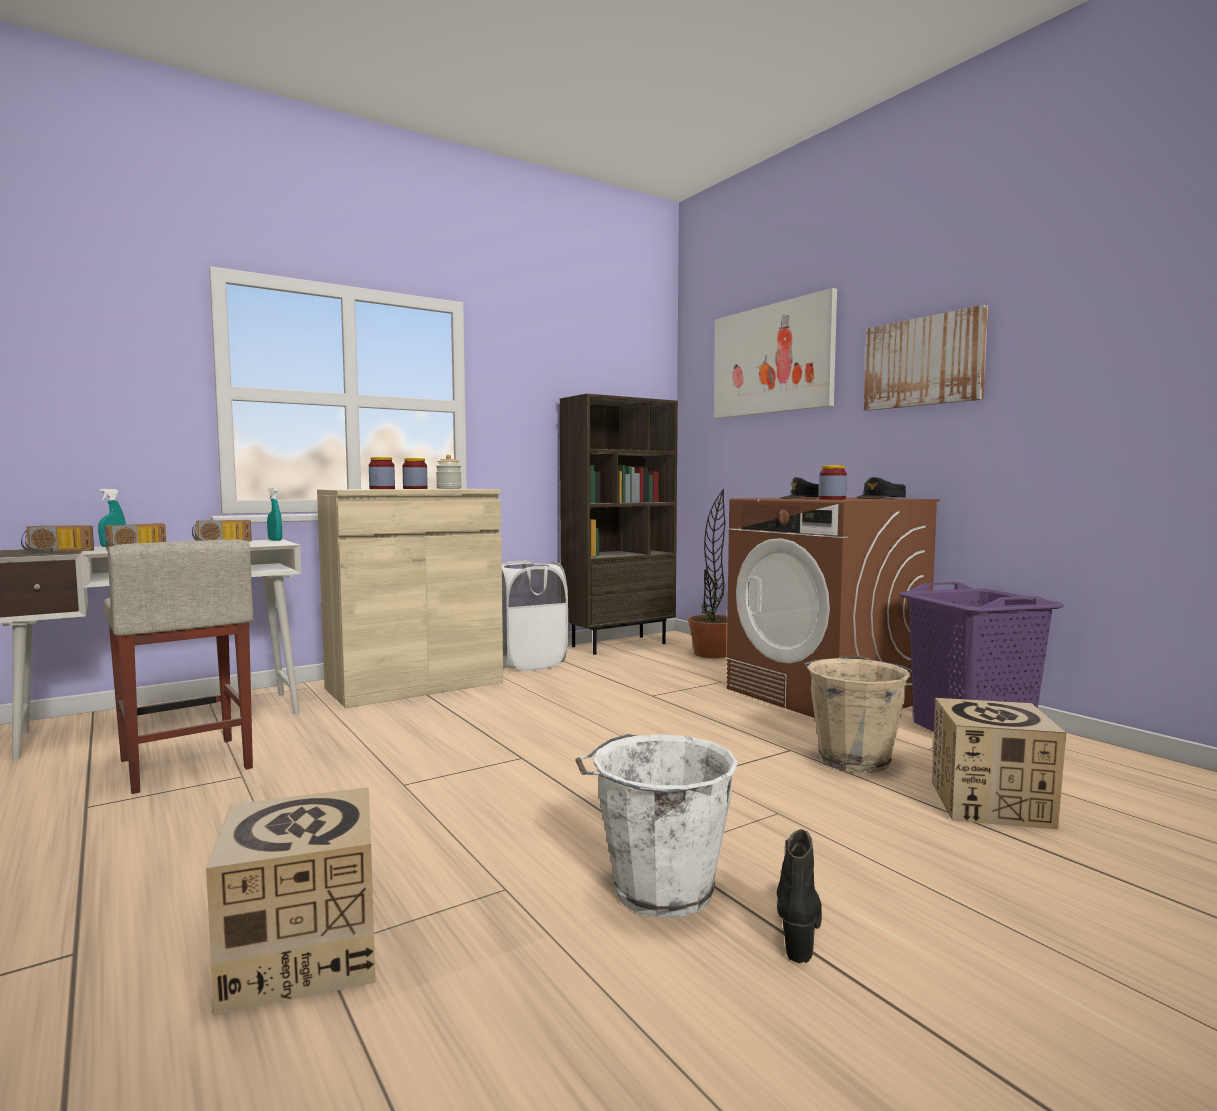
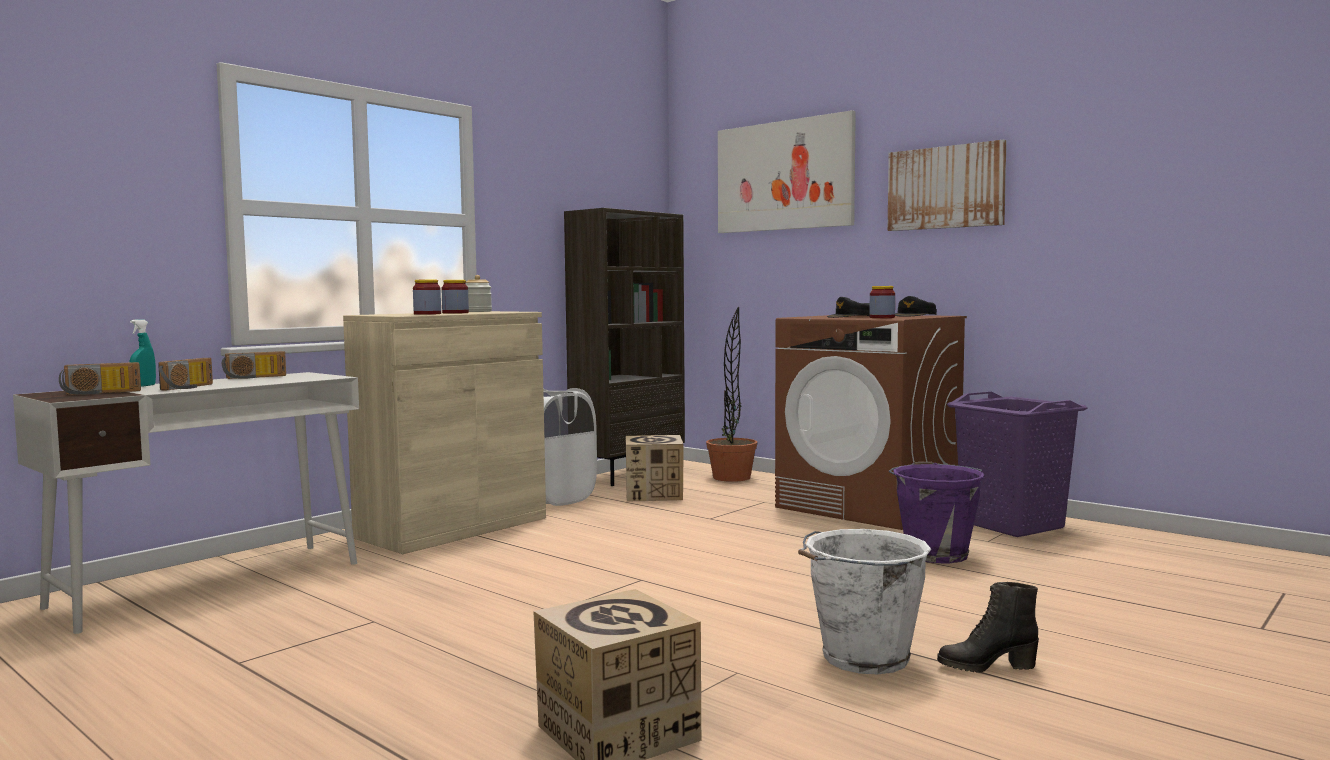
camera: 15 degrees left, 0 degrees up
(185, 764) = (295, 618): beige stool -> none
(275, 540) = (307, 373): turquoise spray bottle -> none
(798, 926) = (986, 666): black boot -> black boot turned 90 degrees counterclockwise
(854, 759) = (935, 554): beige bucket -> purple bucket
(991, 804) = (1064, 575): cardboard box -> cardboard box (654, 494)

